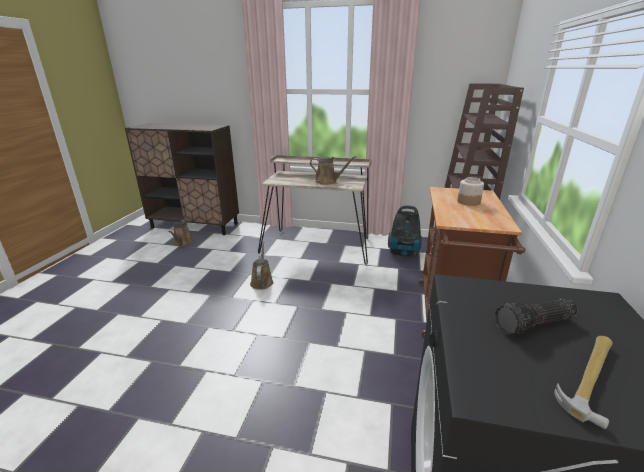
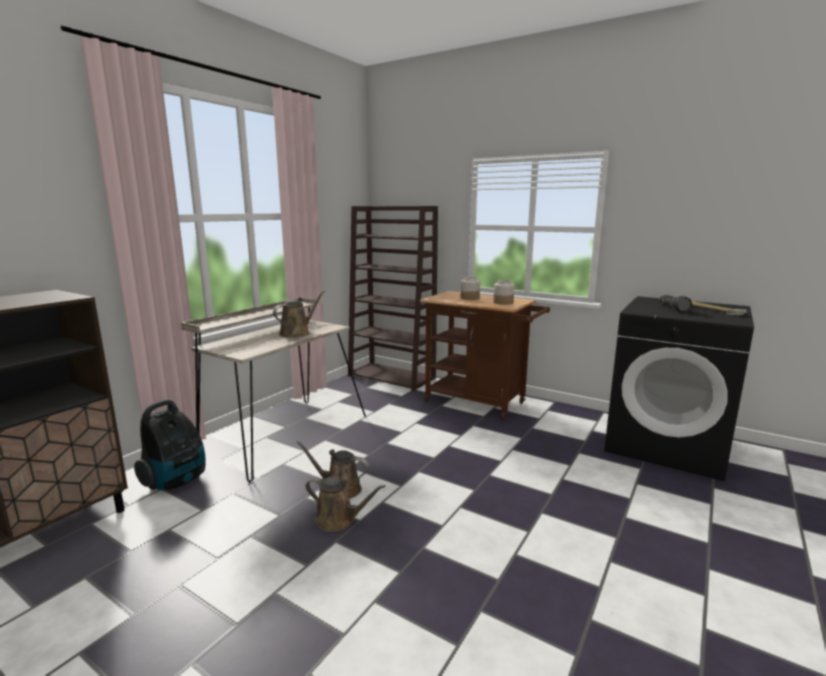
camera: 70 degrees left, 10 degrees down
(182, 243) = (77, 571): brown watering can -> brown watering can (339, 520)
(403, 253) = (361, 394): vacuum cleaner -> vacuum cleaner (176, 481)
(469, 217) = (503, 302): none -> jar

